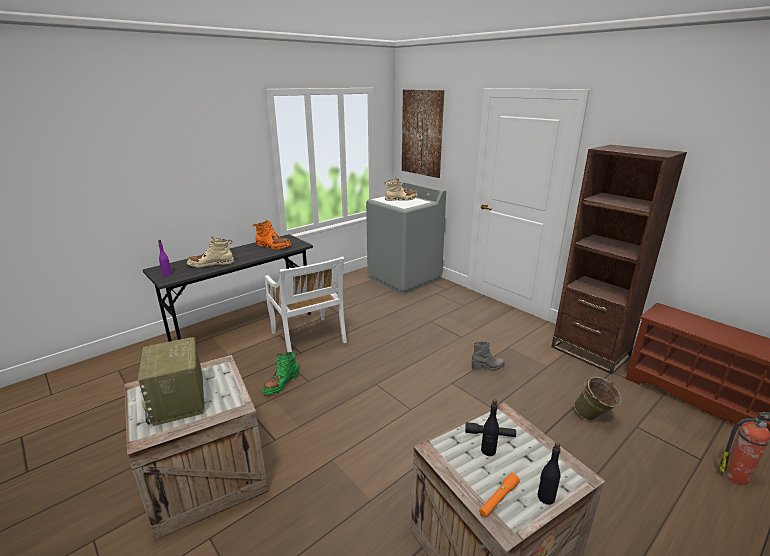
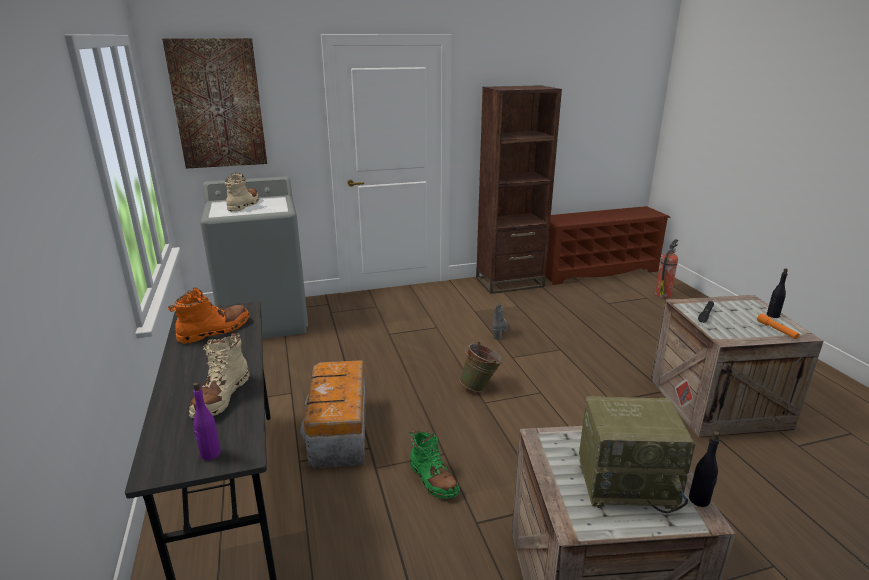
camera: 65 degrees left, 0 degrees up
(308, 338) = (339, 433): white chair -> storage box
(488, 451) = (726, 320): black bottle -> black bottle (699, 500)
(593, 418) = (593, 314): green bucket -> green bucket (481, 387)

